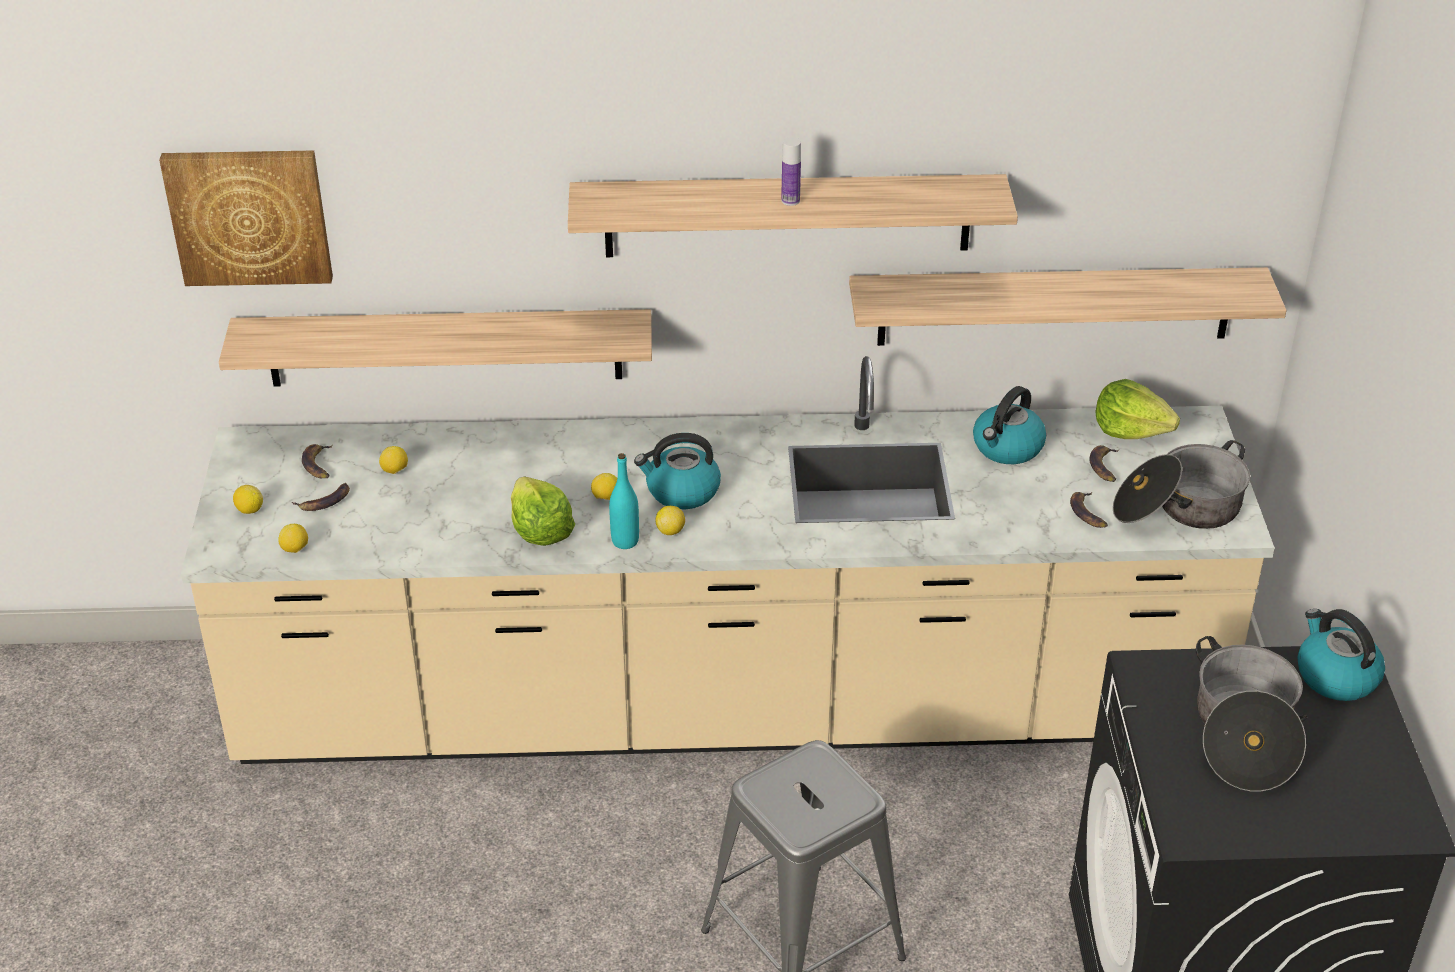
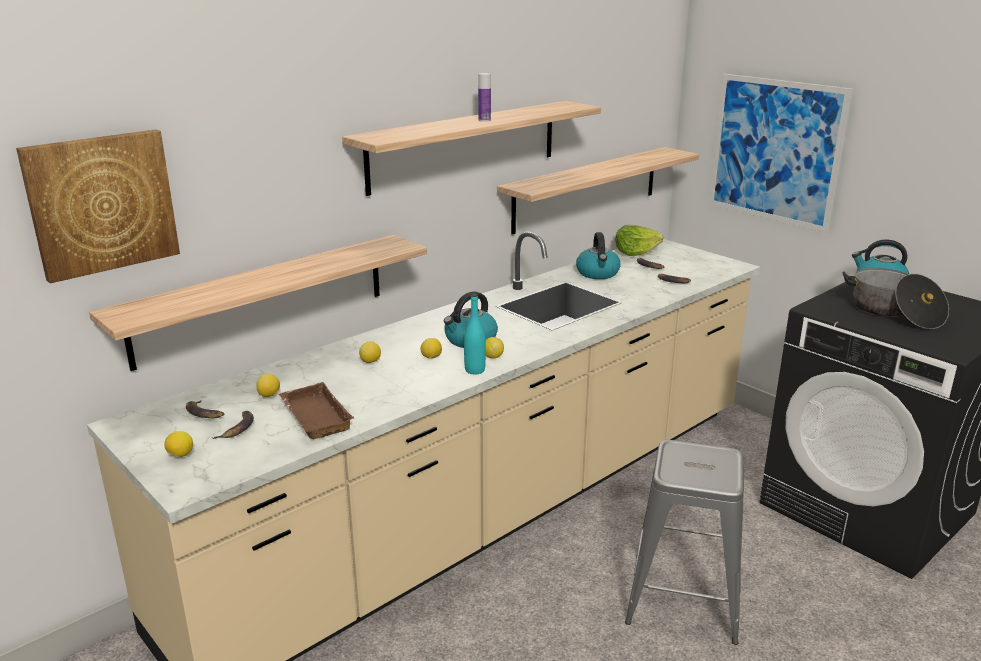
camera: 40 degrees left, 15 degrees down
(295, 549) = (252, 460): lemon -> lemon (371, 362)
(401, 522) = (313, 416): none -> brown tray
(540, 530) = (414, 385): lettuce -> none
(1178, 508) = (703, 268): cooking pot -> none
(1364, 369) = (775, 151): none -> picture

